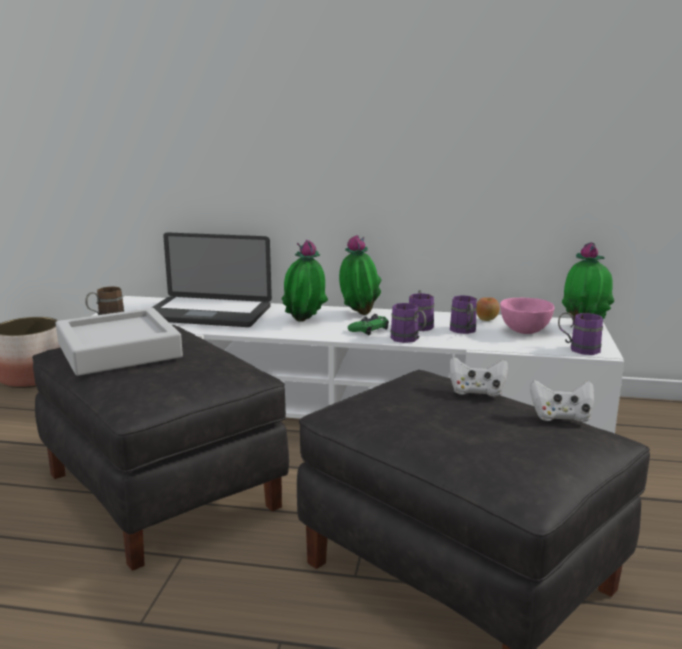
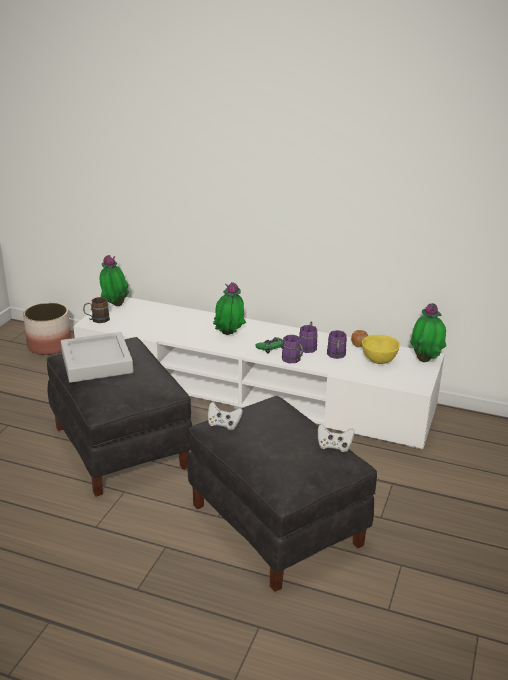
camera: 10 degrees right, 10 degrees up
(208, 314) = (166, 320): laptop -> none
(358, 314) = (269, 331): potted plant -> potted plant (115, 305)
(477, 392) = (296, 422): white game controller -> white game controller (223, 425)
(524, 332) = (378, 361): pink bowl -> yellow bowl
(577, 348) = (405, 381): purple mug -> none

